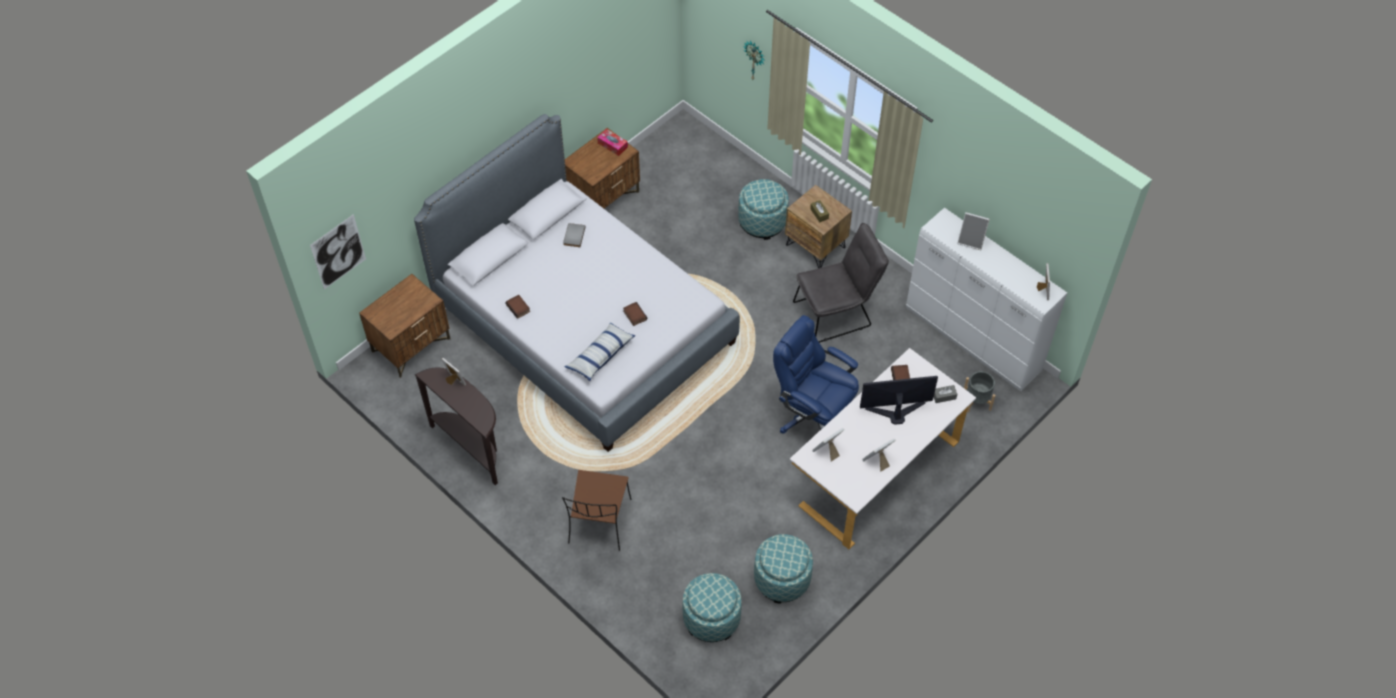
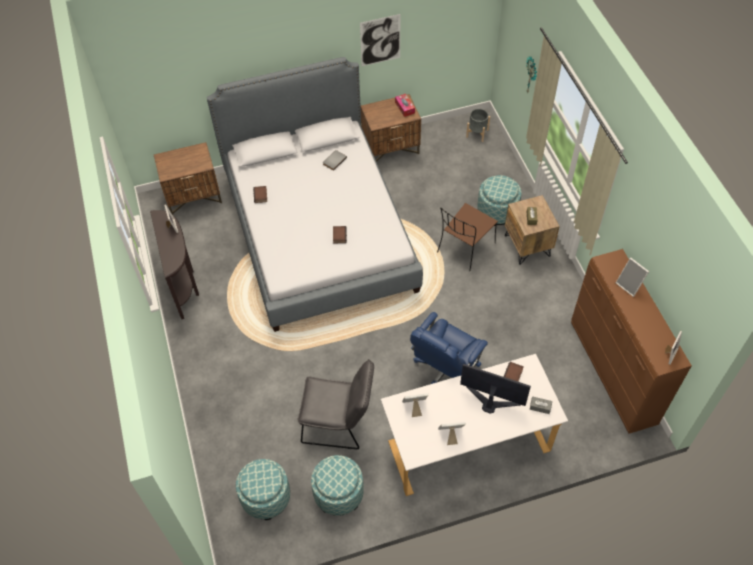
camera: 30 degrees right, 0 degrees up
(338, 252) = (135, 97): picture -> picture (380, 40)
(599, 523) = (233, 382): brown chair -> brown chair (465, 248)
(600, 356) = (294, 255): pillow -> none
(813, 414) = (445, 373): blue office chair -> blue office chair turned 120 degrees counterclockwise
(837, 313) = (513, 303): grey chair -> grey chair (339, 423)
(972, 341) = (611, 373): white dresser -> brown dresser
(976, 401) = (586, 424): grey planter -> grey planter (477, 133)

